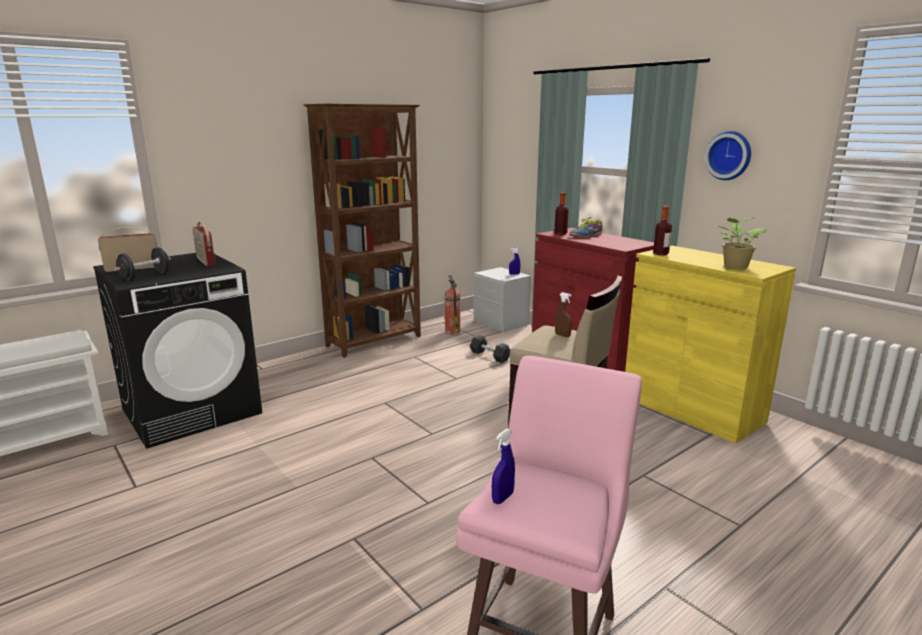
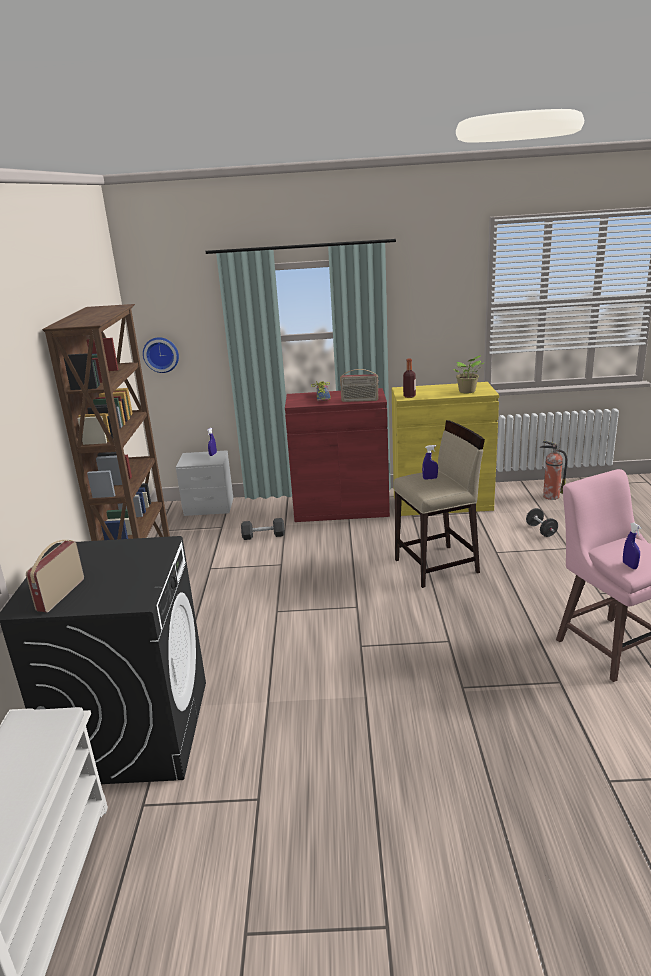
camera: 50 degrees left, 5 degrees up
(145, 276) = (118, 590): black dumbbell -> black dumbbell (541, 530)
(205, 261) = (106, 550): radio -> radio (359, 400)
(452, 331) = (187, 533): fire extinguisher -> fire extinguisher (550, 496)
(560, 233) = (301, 402): bottle -> none
(562, 335) = (430, 478): brown spray bottle -> blue spray bottle
(729, 155) = (414, 310): wall clock -> wall clock (161, 354)

